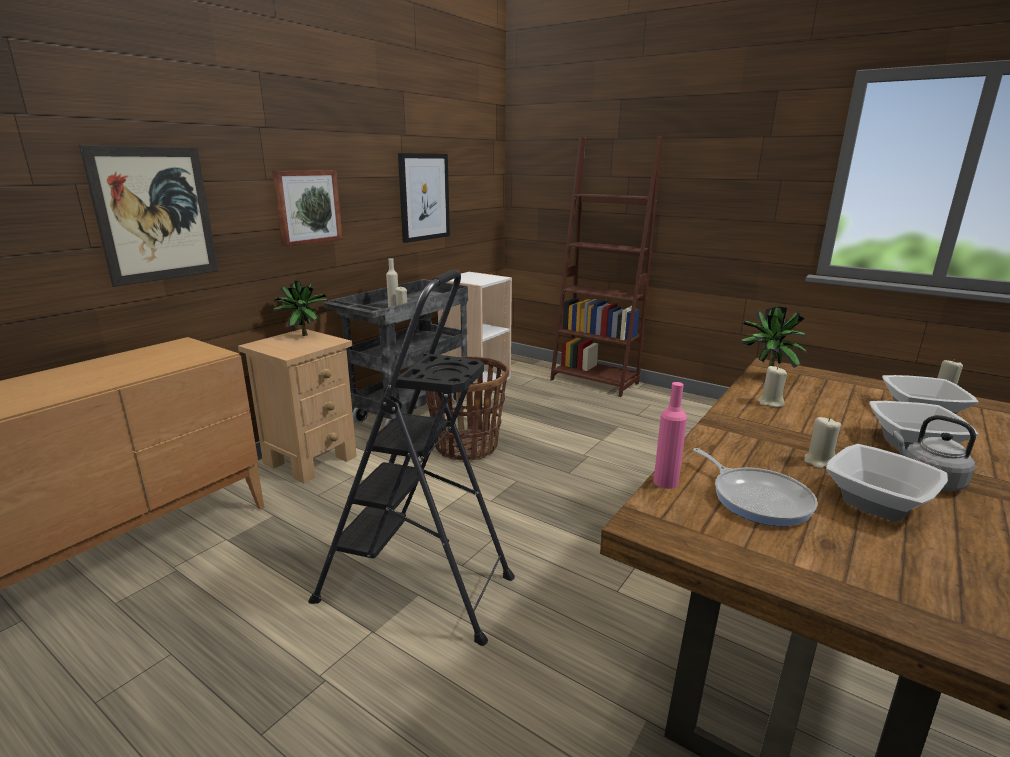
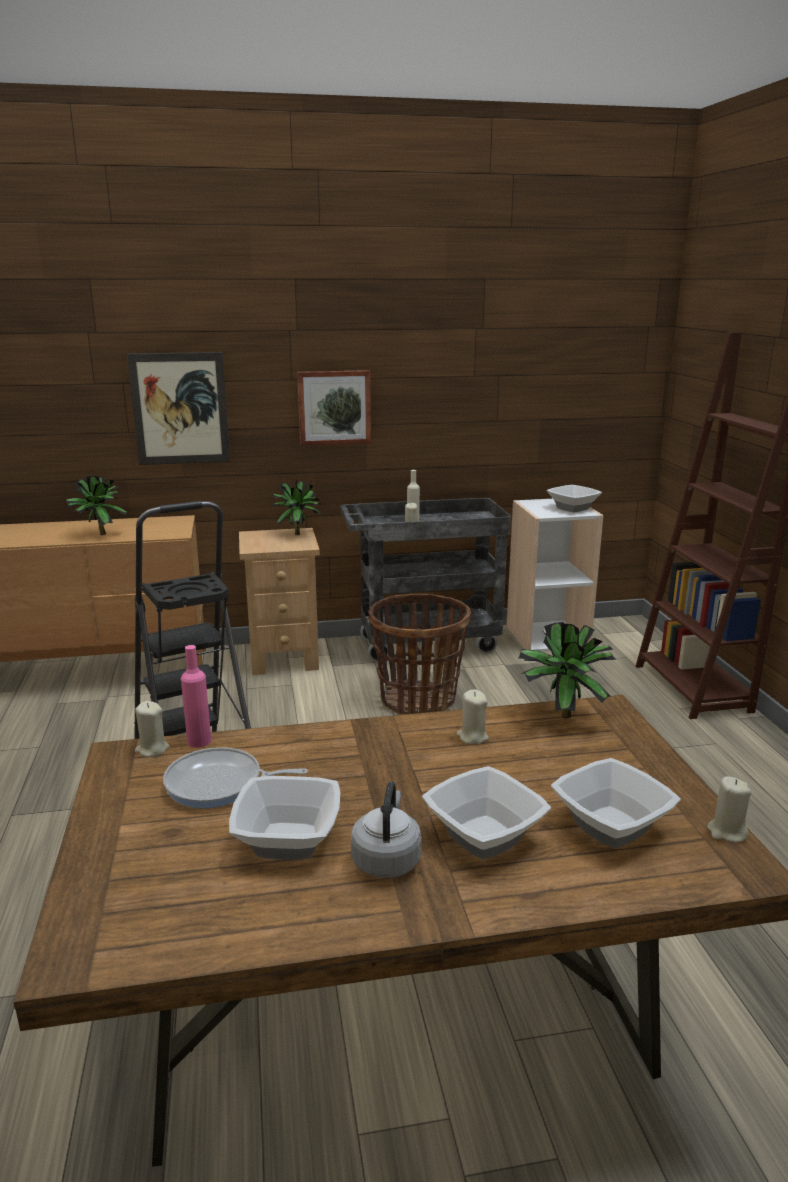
camera: 45 degrees right, 0 degrees up
(111, 376) = (98, 534): none -> potted plant
(424, 197) = (504, 400): picture -> none
(484, 277) = (572, 508): none -> bowl
(757, 498) = (219, 784): frying pan -> frying pan turned 75 degrees clockwise
(819, 462) = (346, 794): beige candle -> beige candle (152, 749)

